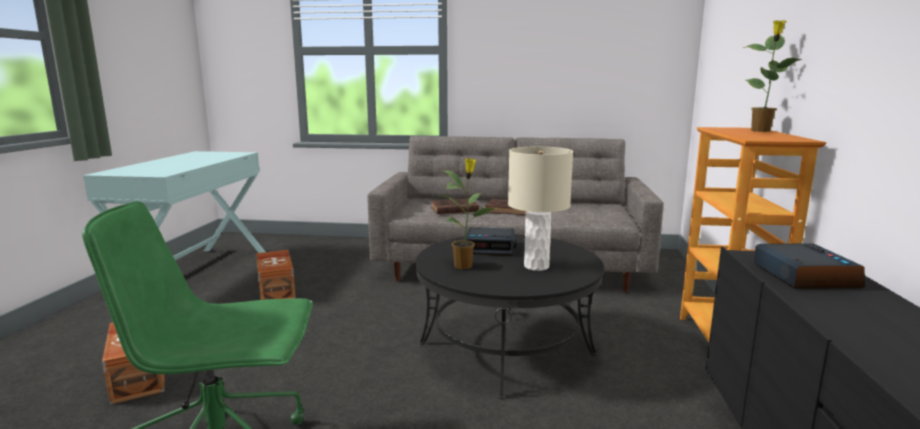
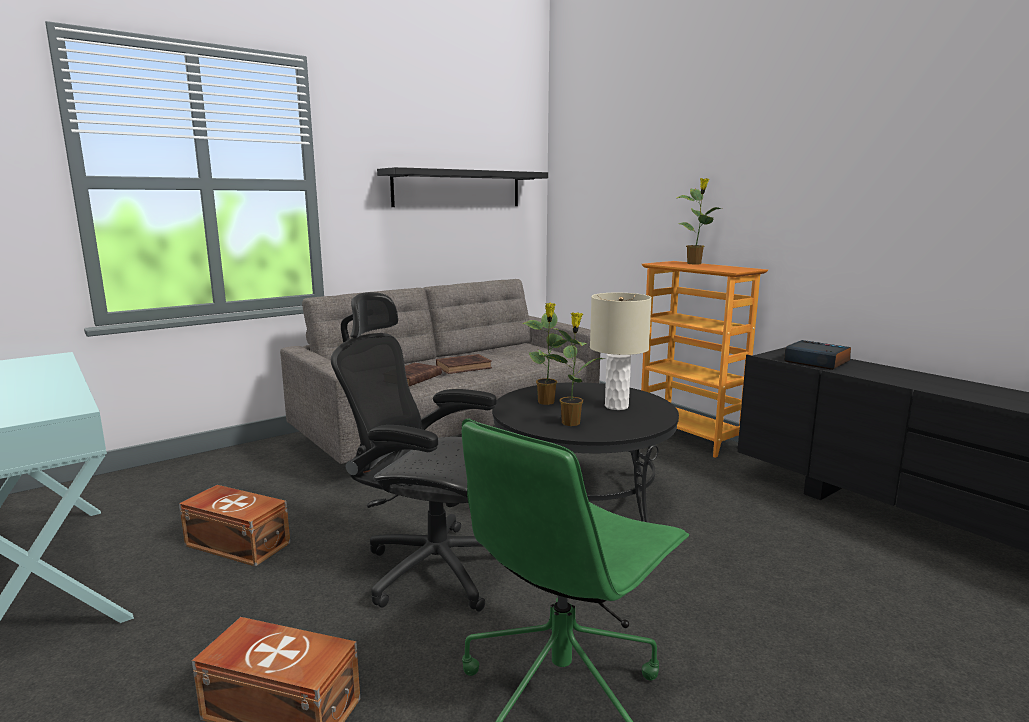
camera: 45 degrees left, 0 degrees up
(323, 345) = (432, 567): none -> office chair
(491, 247) = (546, 402): alarm clock -> potted plant
(582, 50) = (458, 189): none -> black shelf

